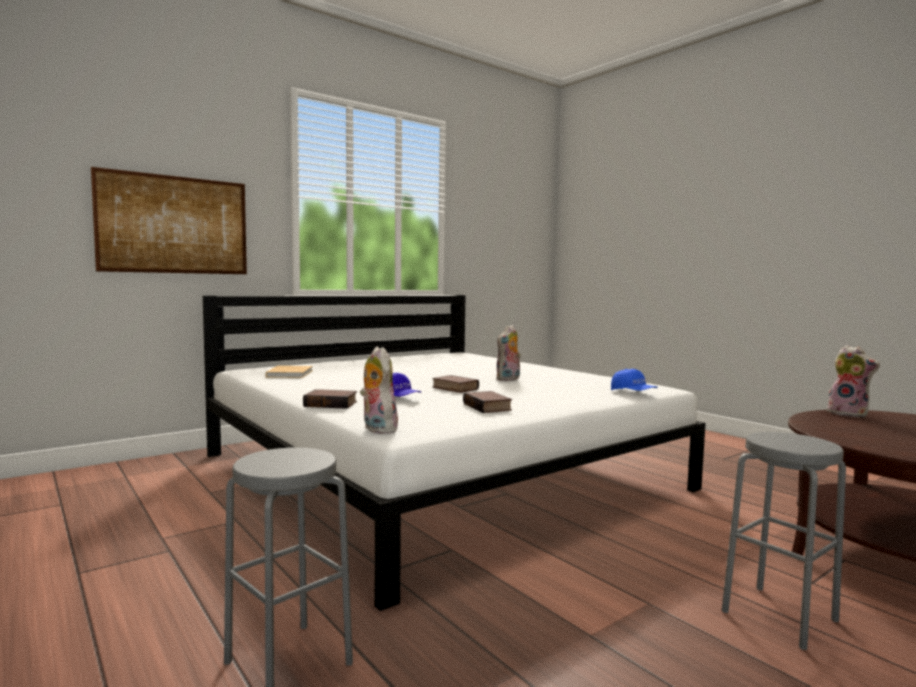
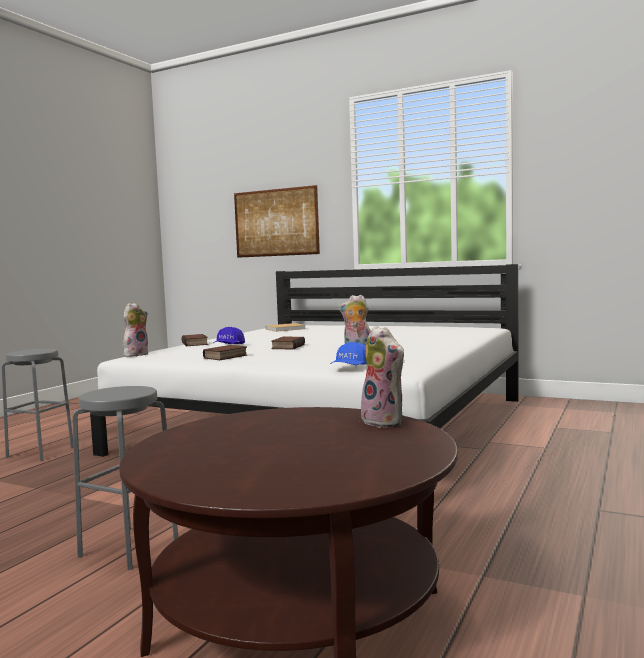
camera: 65 degrees right, 0 degrees up
(849, 414) = (386, 422): plush toy -> plush toy turned 60 degrees counterclockwise

